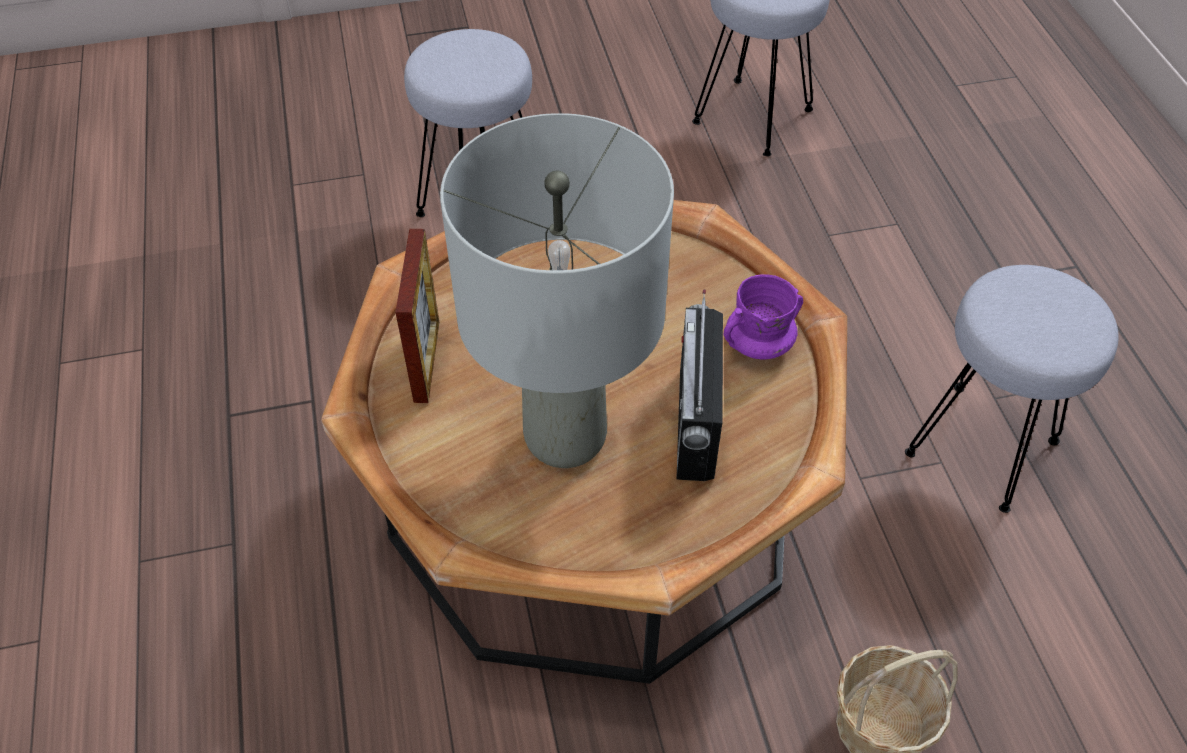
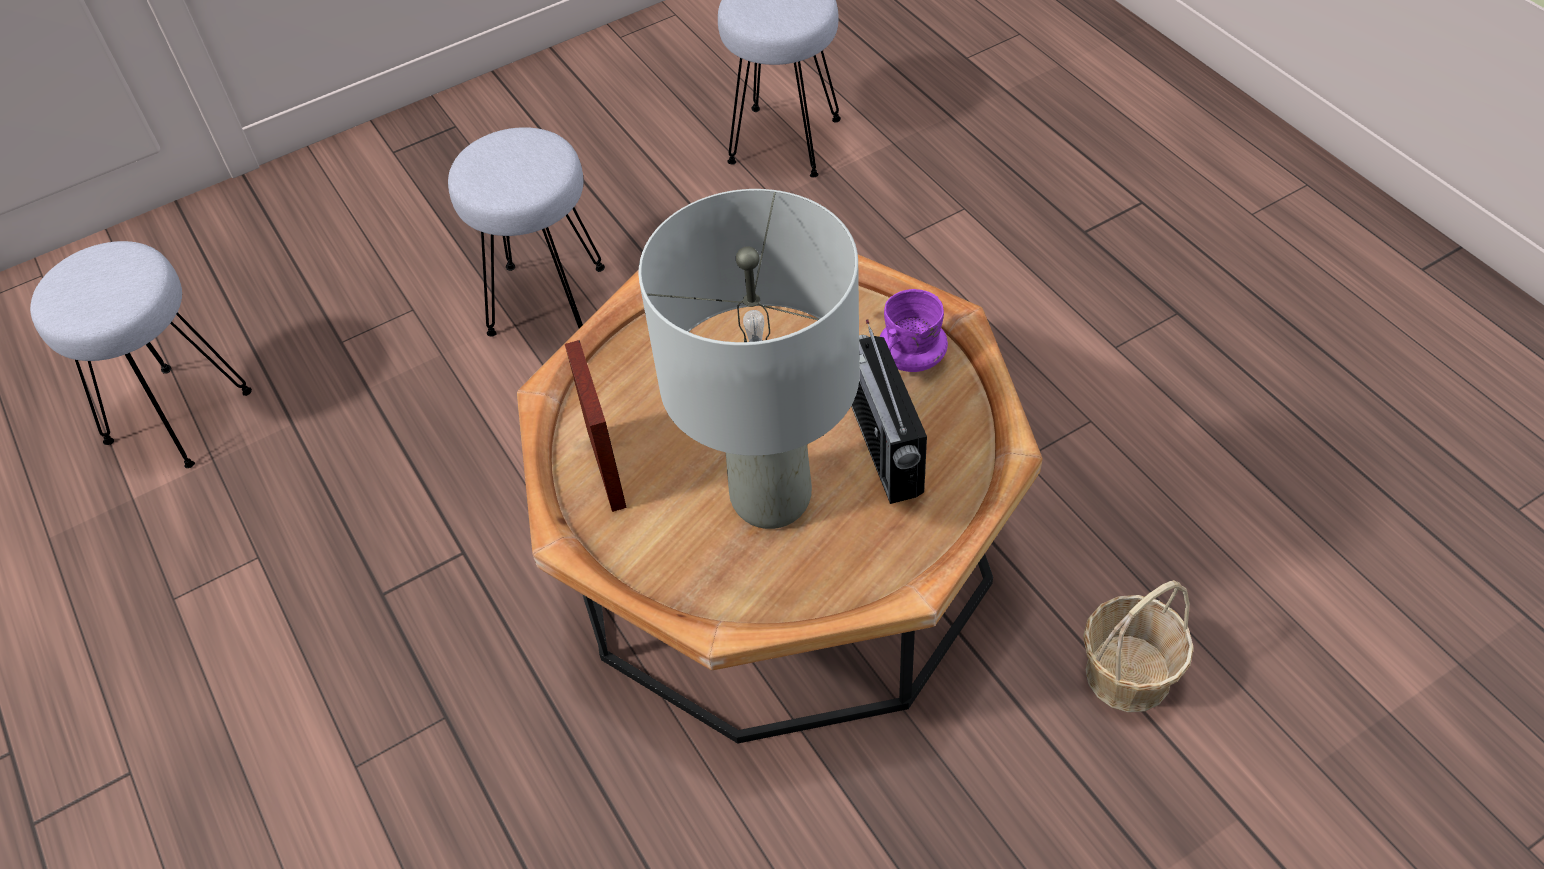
camera: 15 degrees left, 0 degrees up
(982, 445) = (1121, 394): grey stool -> grey stool (180, 415)

